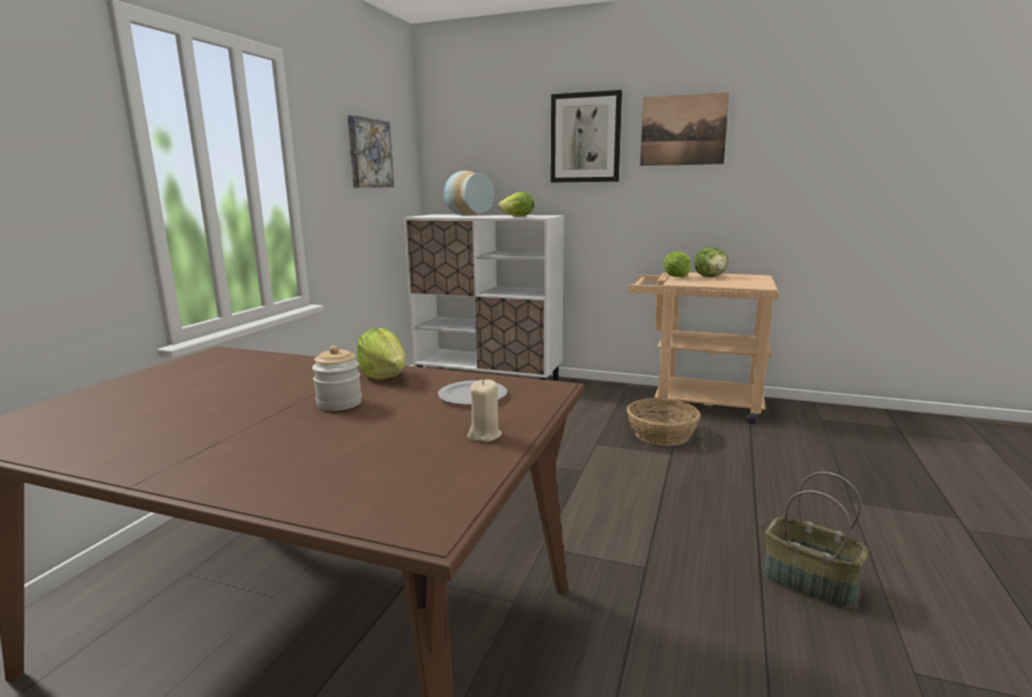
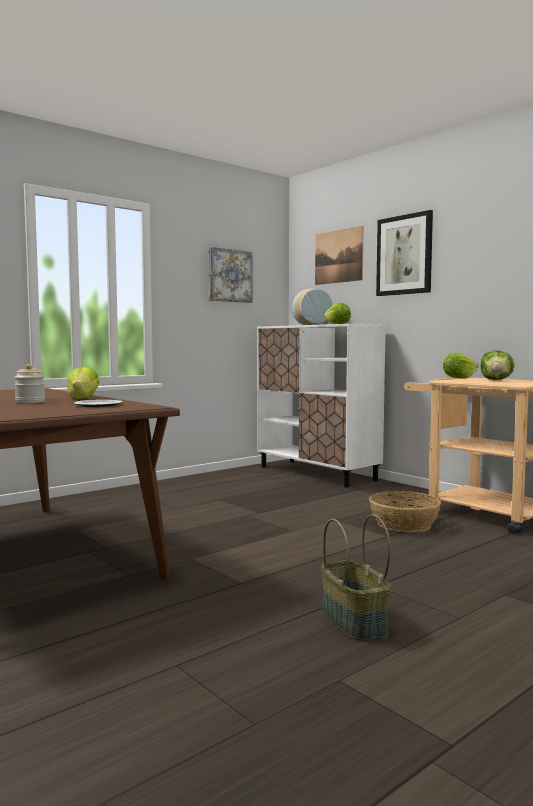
camera: 30 degrees right, 10 degrees down
(484, 435) = (54, 412): beige candle -> none
(683, 130) = (483, 241): picture -> picture (338, 256)

